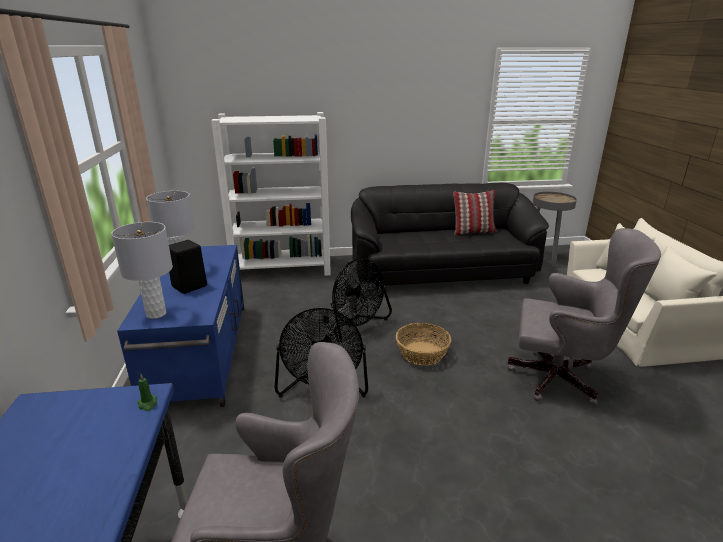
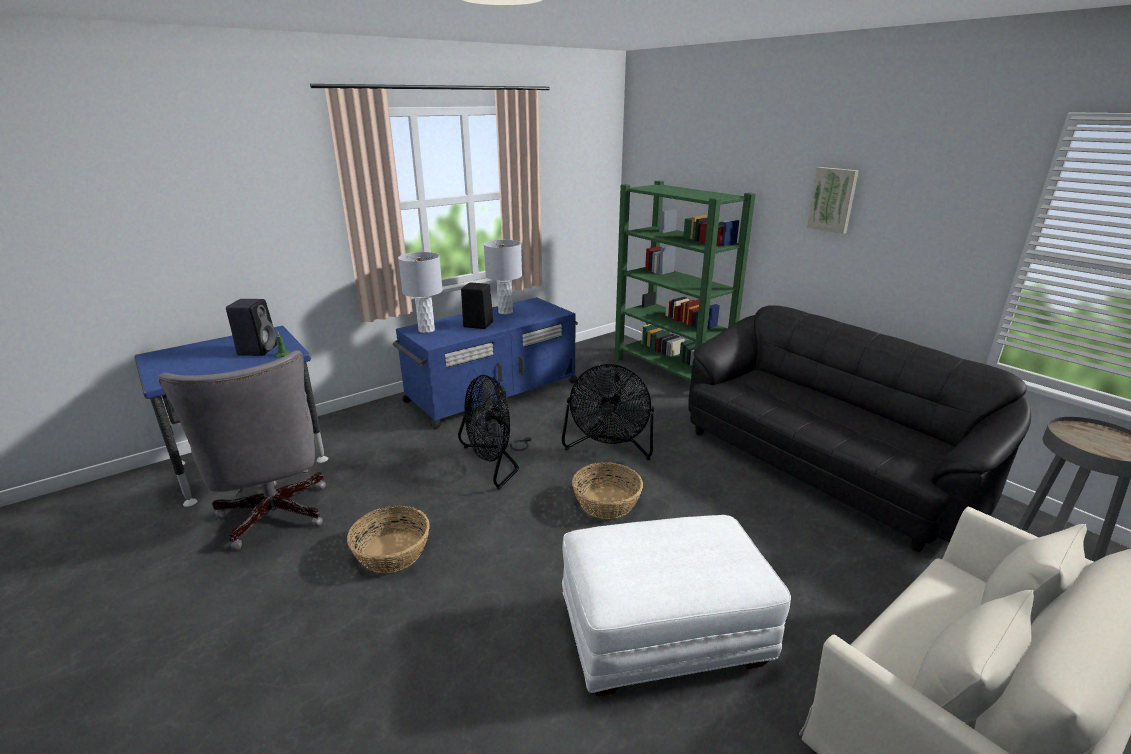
camera: 60 degrees right, 0 degrees up
(93, 424) = (258, 350): none -> black speaker
(282, 268) = (670, 370): white bookcase -> green bookcase
(381, 108) = (833, 199): none -> picture
(408, 486) = (392, 553): none -> basket
(473, 232) = (887, 426): pillow -> none
(561, 380) = (662, 637): grey office chair -> white ottoman

